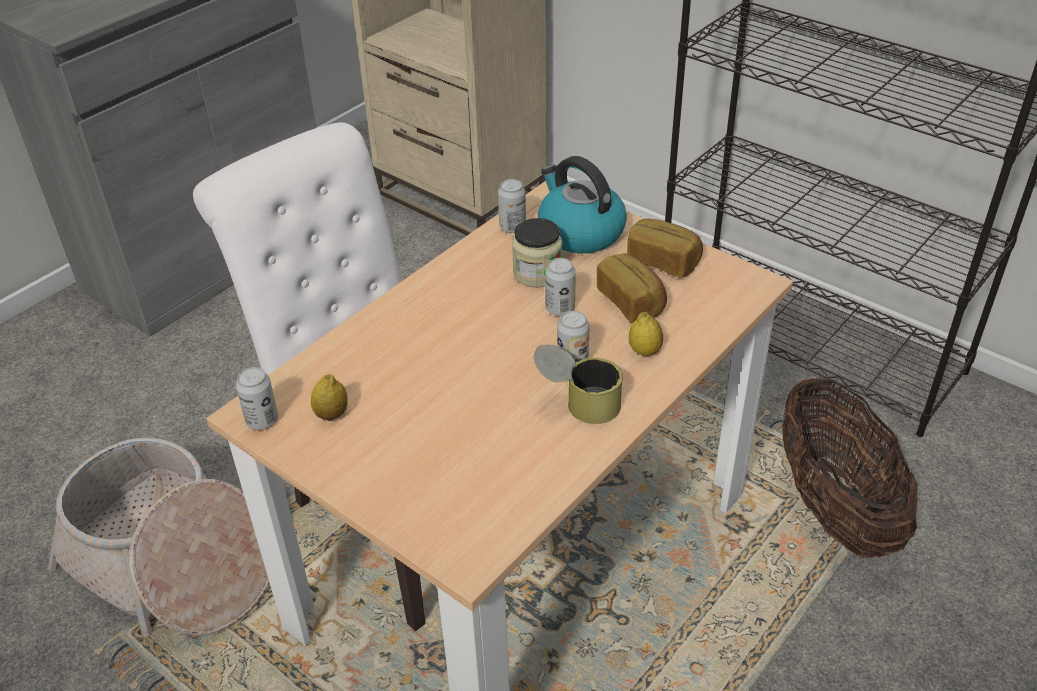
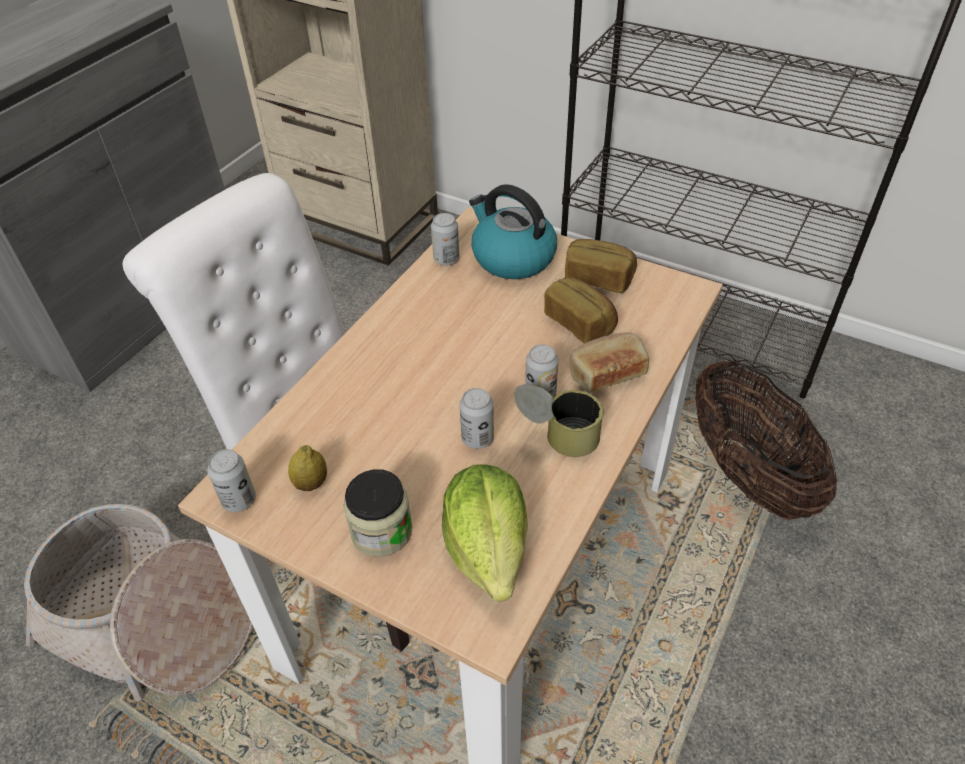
camera: 10 degrees left, 5 degrees up
(483, 492) = (488, 548): none -> lettuce
(537, 273) = (482, 304): jar -> jar (381, 531)
(560, 308) = (513, 338): can -> can (477, 438)
(644, 351) = (606, 373): lemon -> bread

